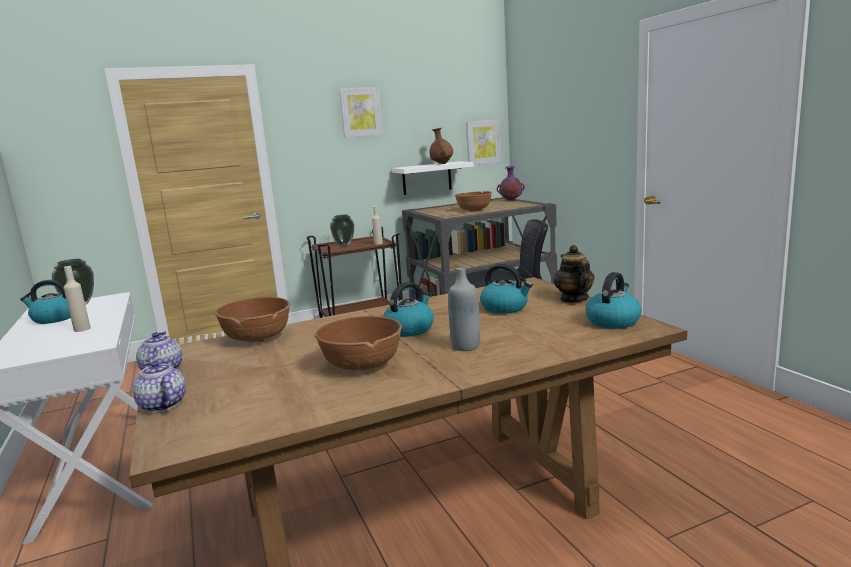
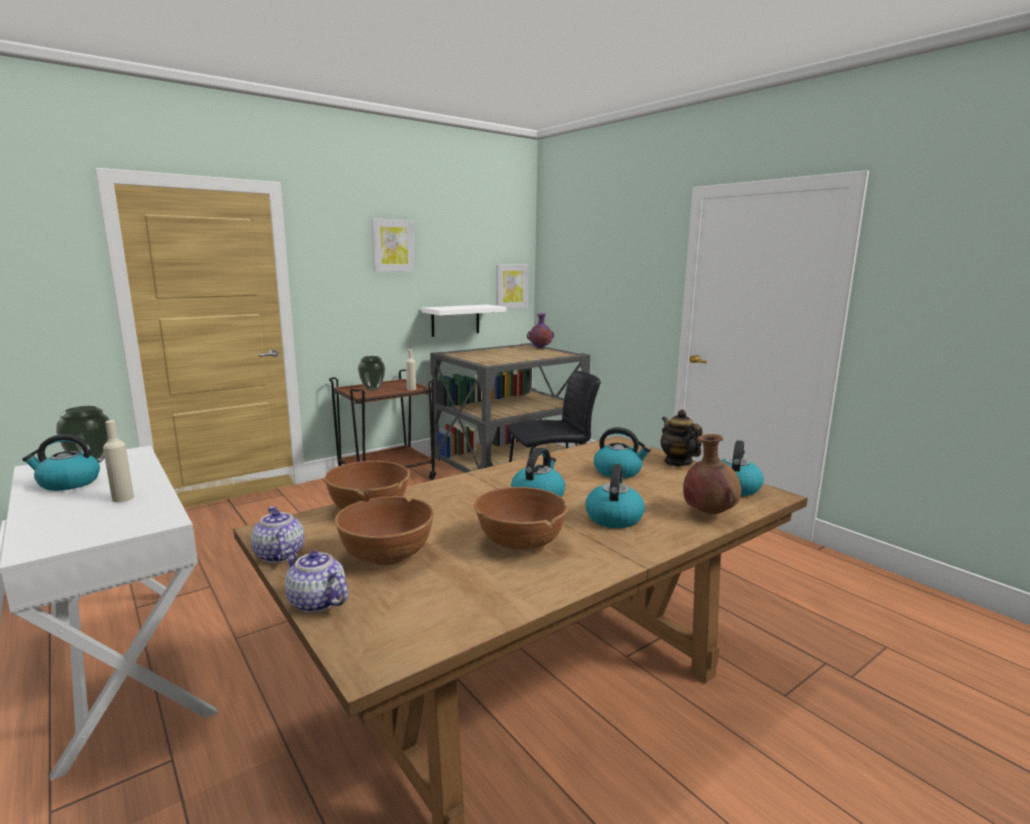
camera: 15 degrees left, 0 degrees up
(441, 164) = (474, 307): brown vase -> brown vase (708, 513)
(465, 346) = (613, 517): grey bottle -> kettle
(474, 210) = (510, 357): brown bowl -> brown bowl (386, 555)

